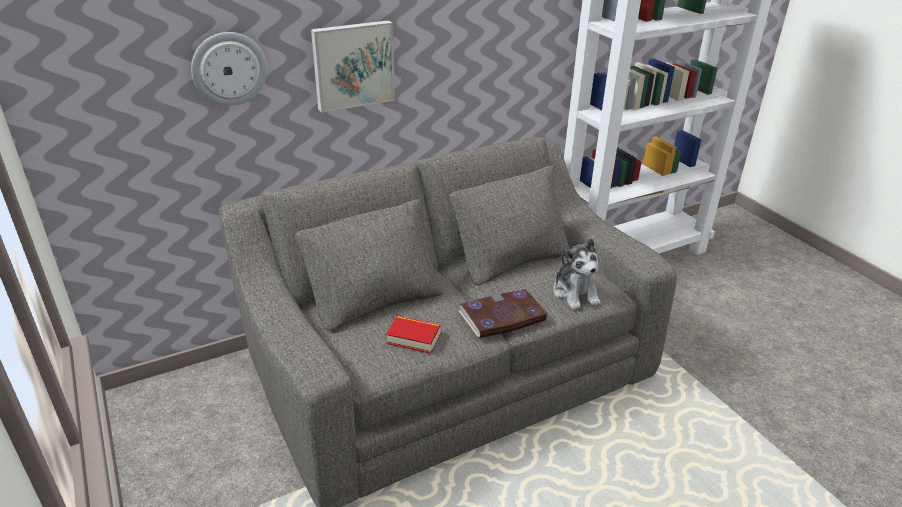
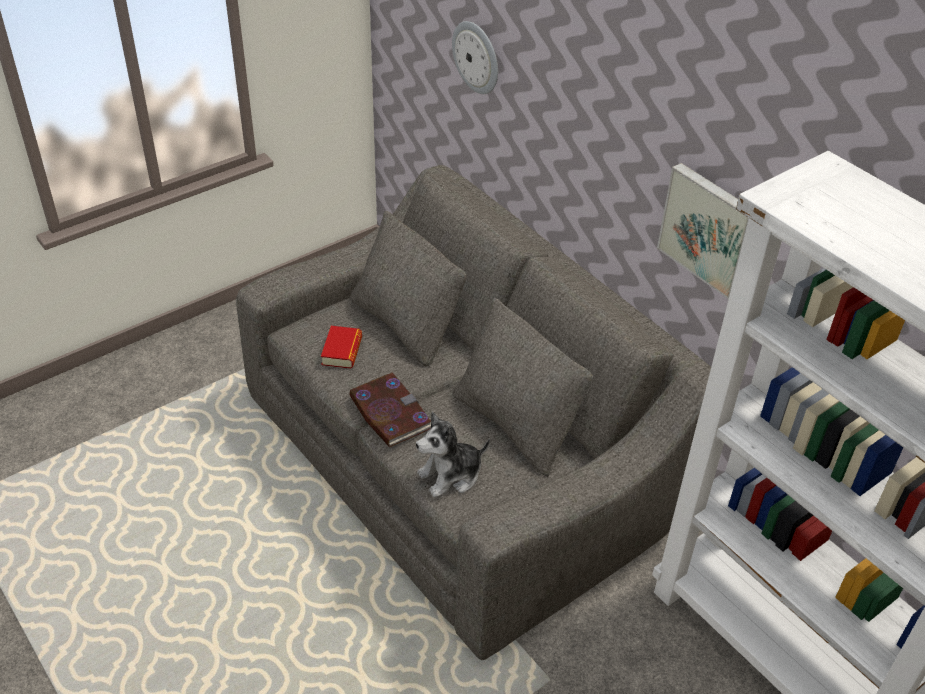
camera: 80 degrees right, 10 degrees up
(353, 65) = (561, 125): picture -> picture (709, 229)

